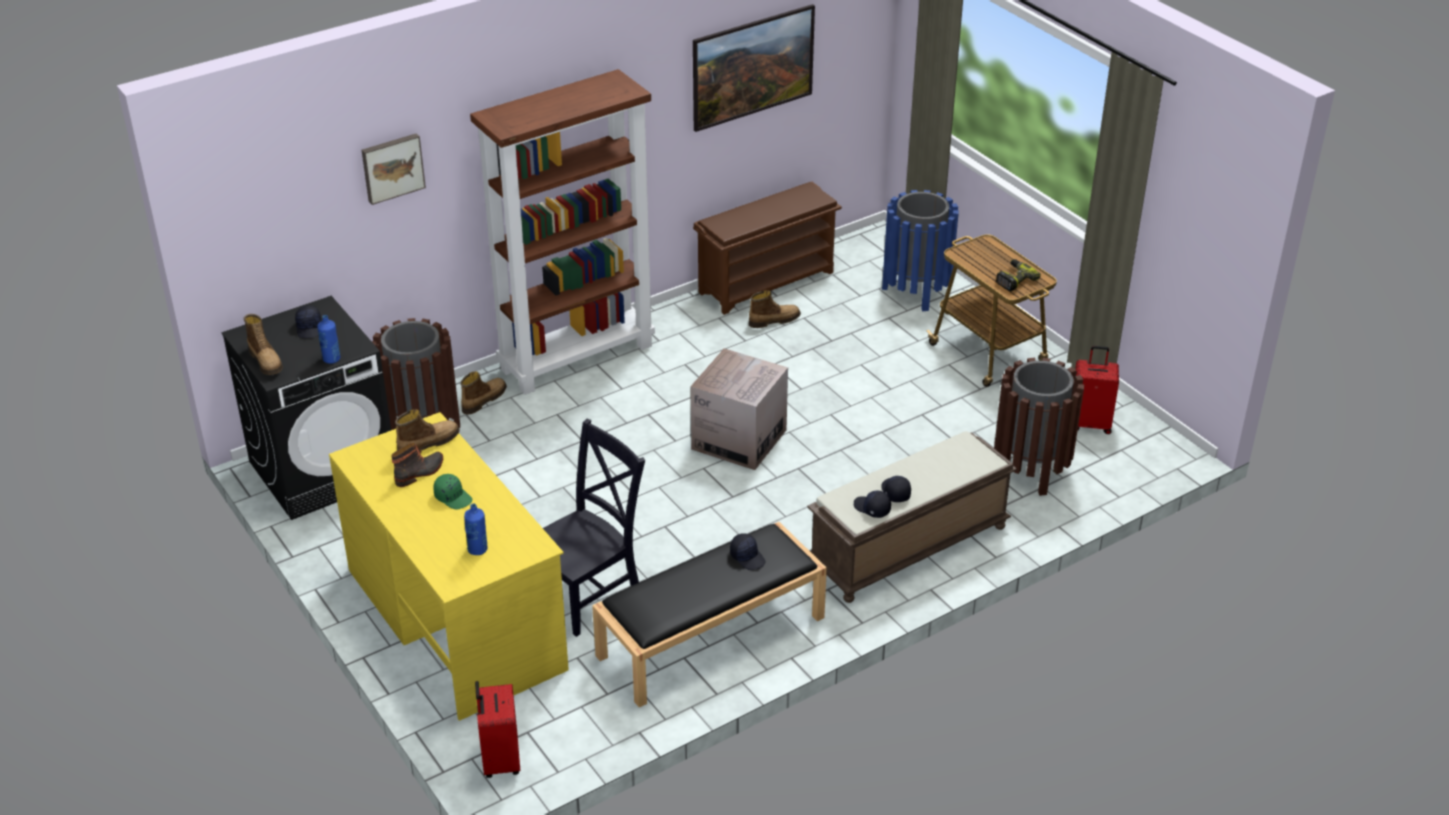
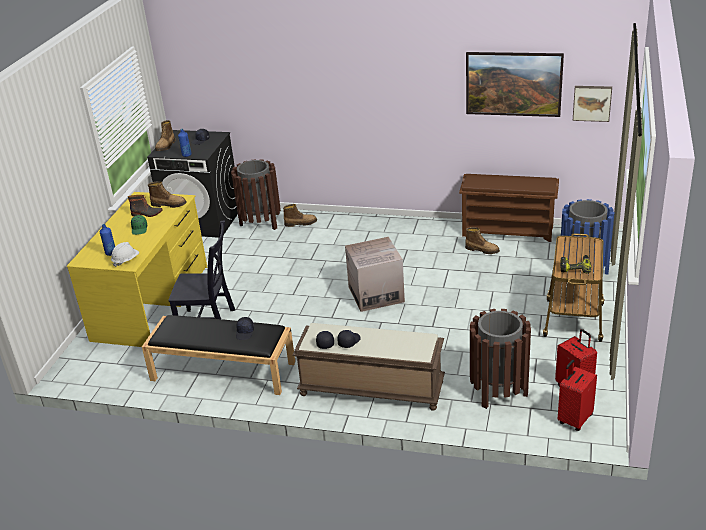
camera: 50 degrees right, 5 degrees down
(392, 167) = (266, 71): picture -> picture (592, 103)
(499, 760) = (75, 366): red suitcase -> red suitcase (574, 419)
(521, 546) = (126, 260): none -> white hard hat
(577, 357) = (366, 224): brown bookcase -> none

